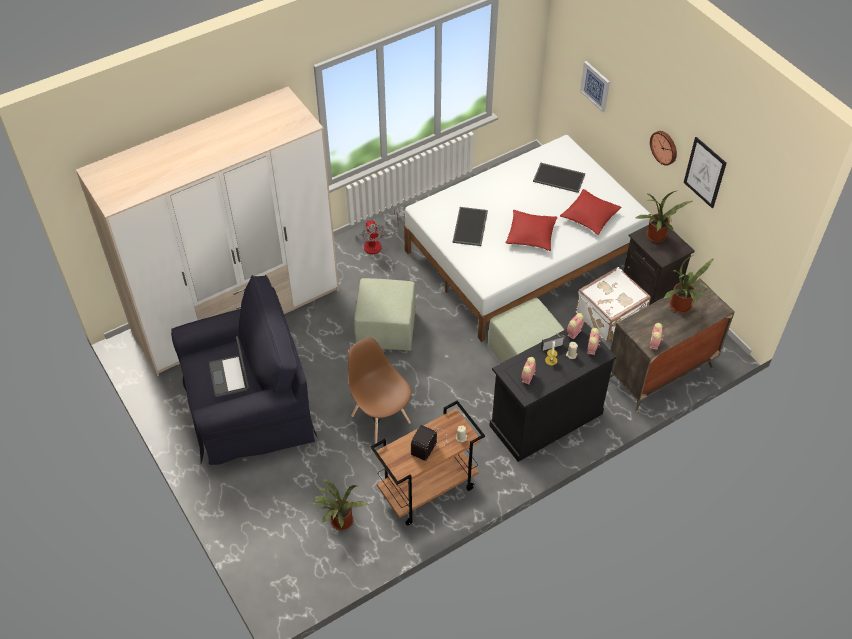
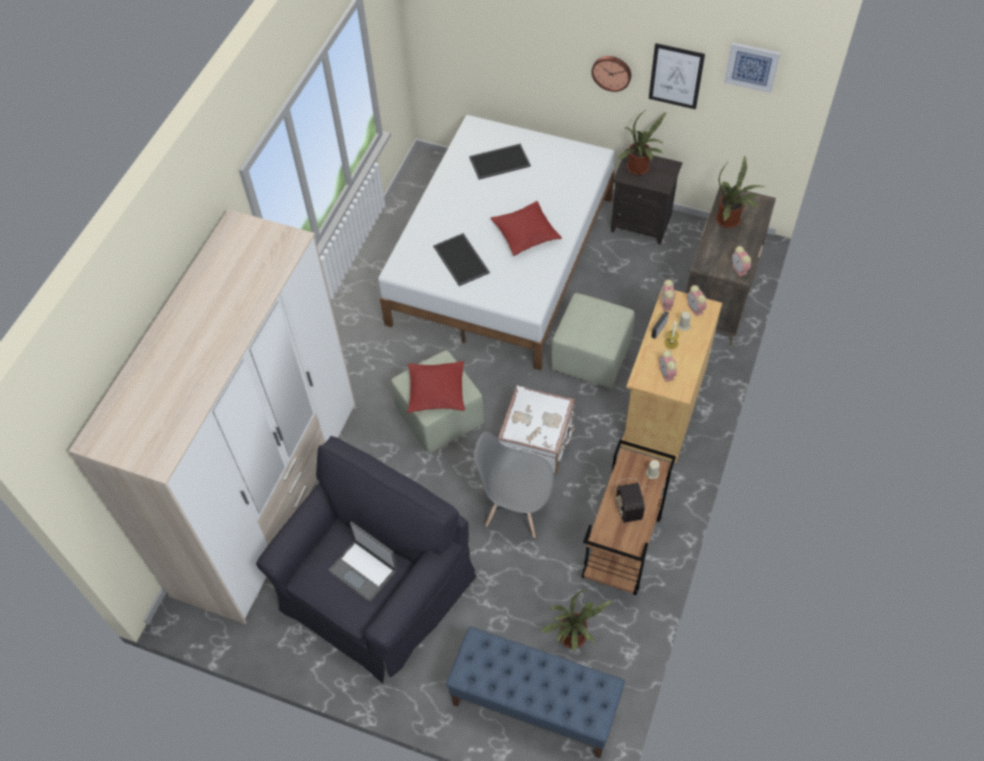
camera: 35 degrees left, 5 degrees up
(279, 544) = (534, 704): none -> blue bench
(377, 243) = (350, 335): fan -> none
(380, 418) = (516, 509): brown chair -> grey chair
(545, 419) = (664, 406): black cabinet -> beige cabinet
(589, 216) = (562, 183): red pillow -> red pillow (436, 391)
(595, 86) = (492, 45): picture -> picture (752, 66)
(610, 317) = (633, 272): white suitcase -> white suitcase (537, 442)

